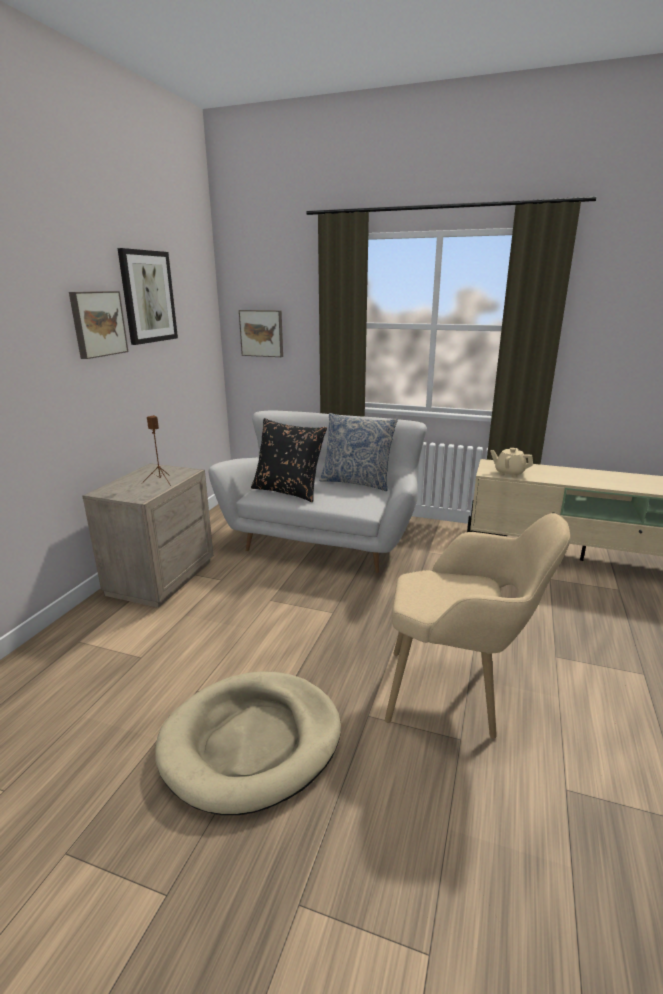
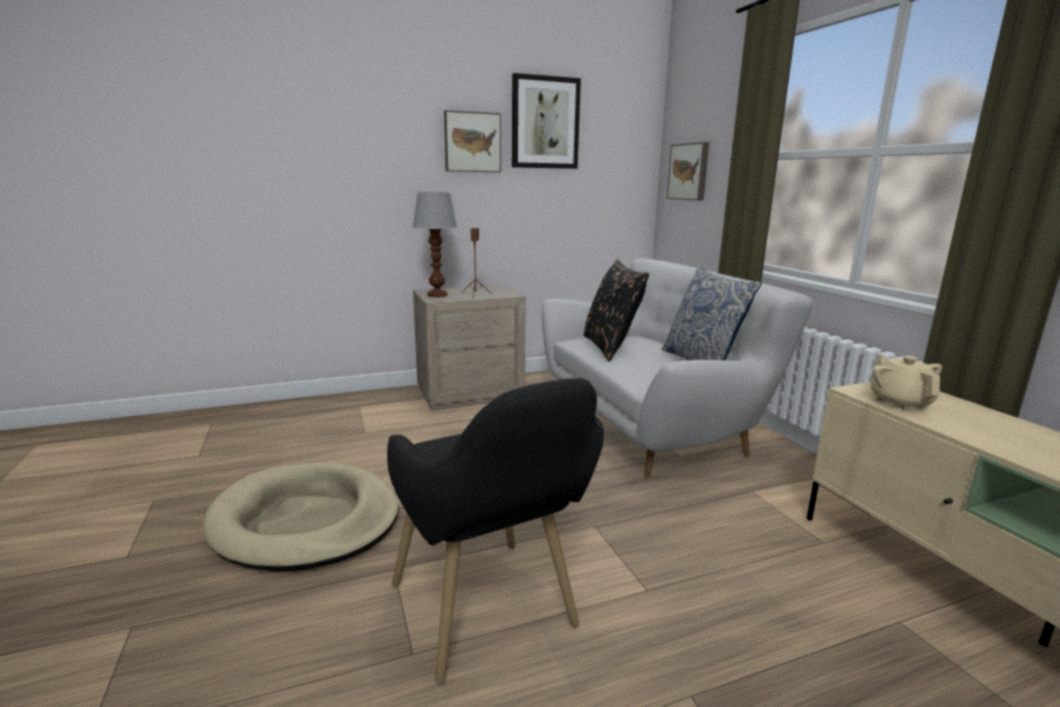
camera: 50 degrees right, 5 degrees down
(129, 493) = (437, 295): none -> table lamp
(458, 695) = (492, 623): beige armchair -> black armchair

